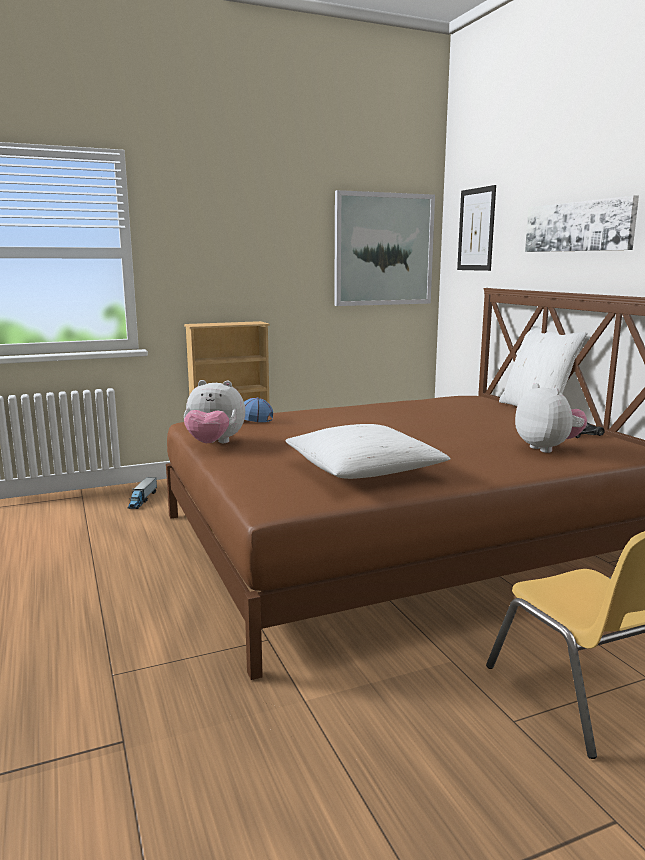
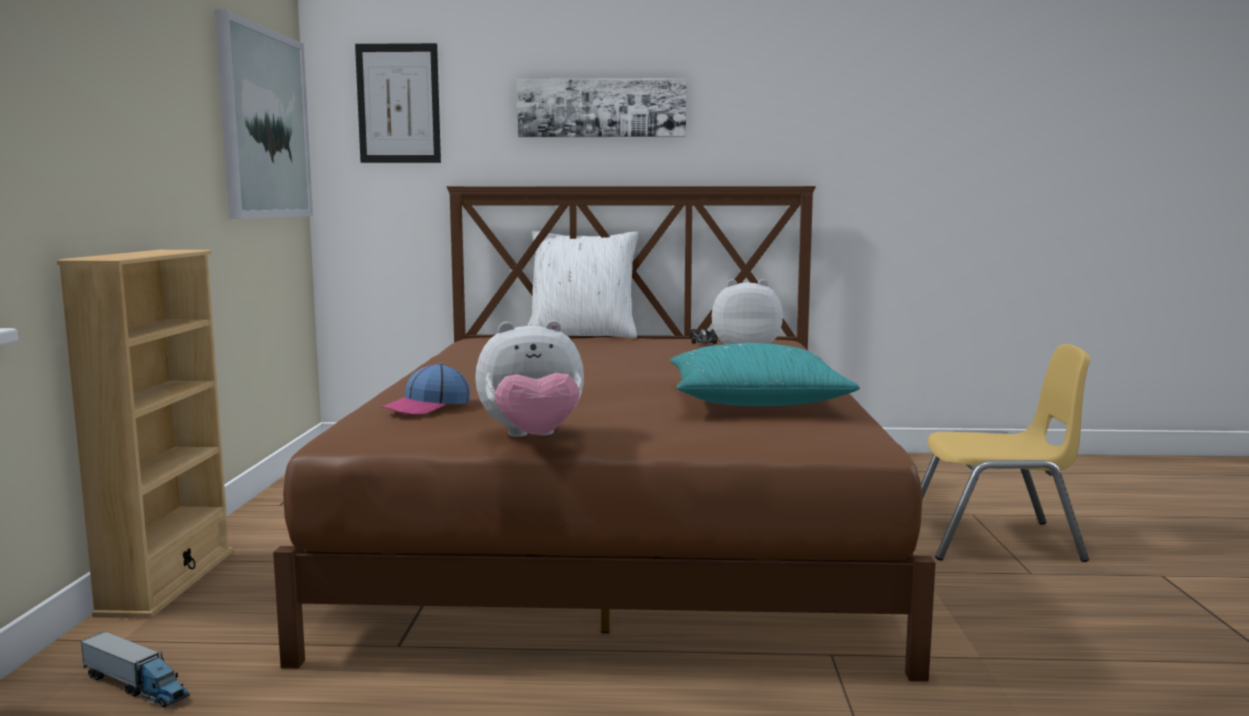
camera: 65 degrees left, 5 degrees down
(214, 444) = (533, 438): plush toy -> plush toy turned 45 degrees clockwise
(364, 470) = (755, 401): white pillow -> turquoise pillow

